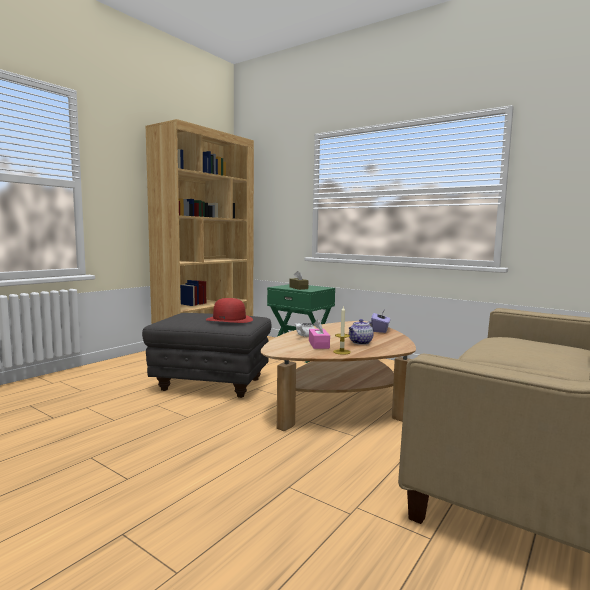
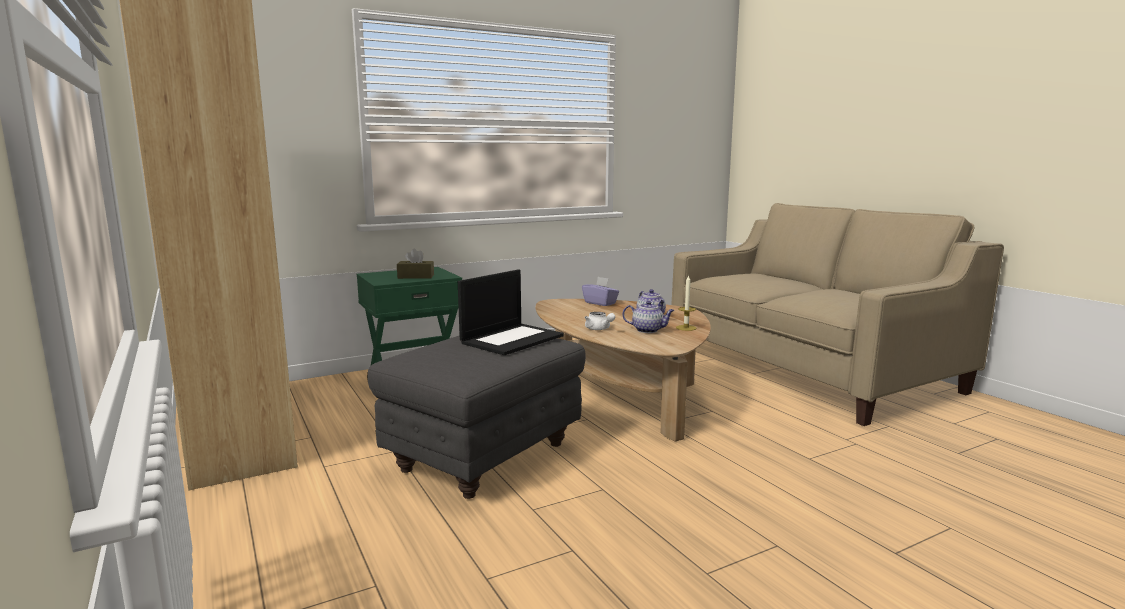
camera: 65 degrees left, 5 degrees up
(229, 319) = (512, 339): red hat -> laptop
(318, 344) = (648, 330): pink tissue box -> teapot

